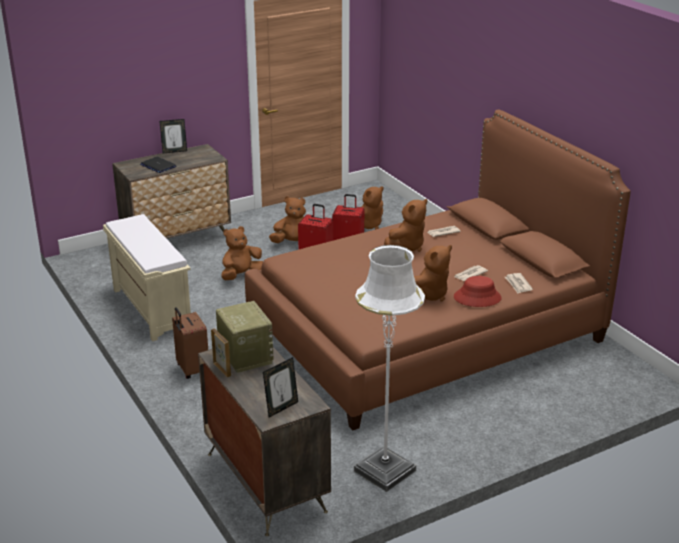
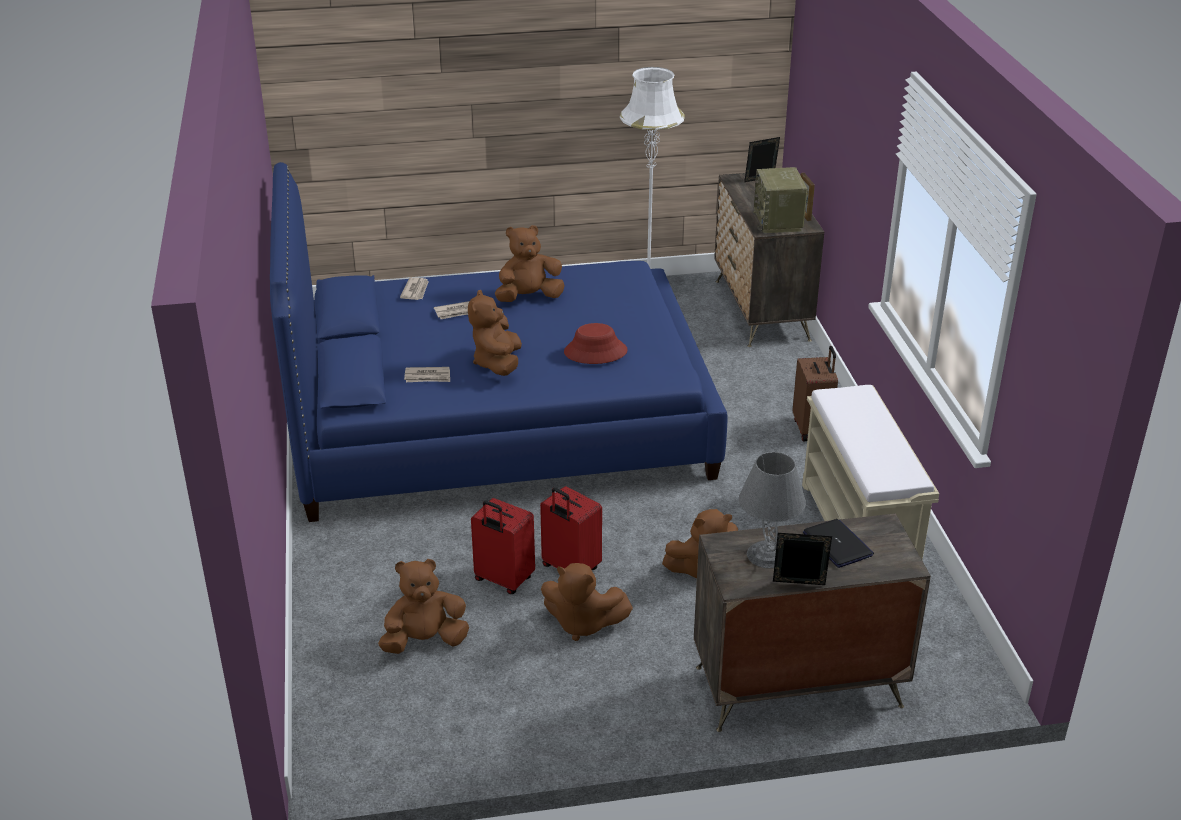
camera: 160 degrees left, 5 degrees up
(191, 158) = (767, 555): none -> grey table lamp
(406, 246) = (497, 363): brown plush toy -> brown plush toy turned 60 degrees counterclockwise
(425, 331) = (497, 419): brown bed -> blue bed
(477, 298) = (478, 284): red hat -> red hat (595, 352)

